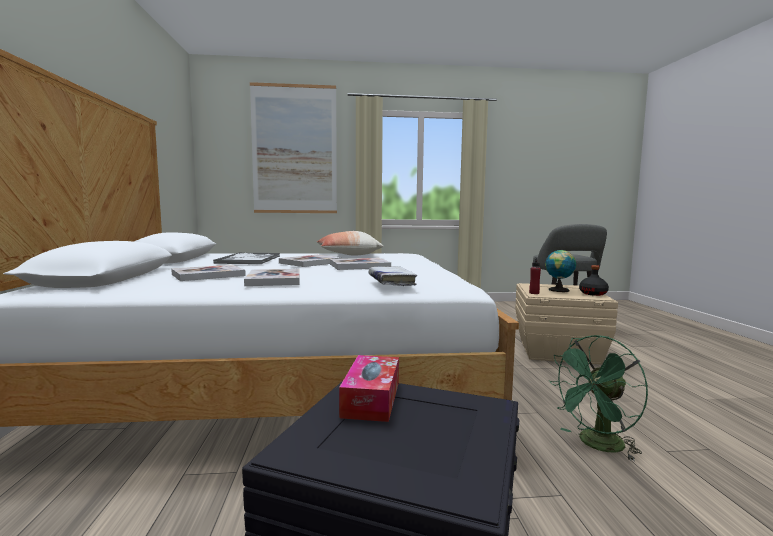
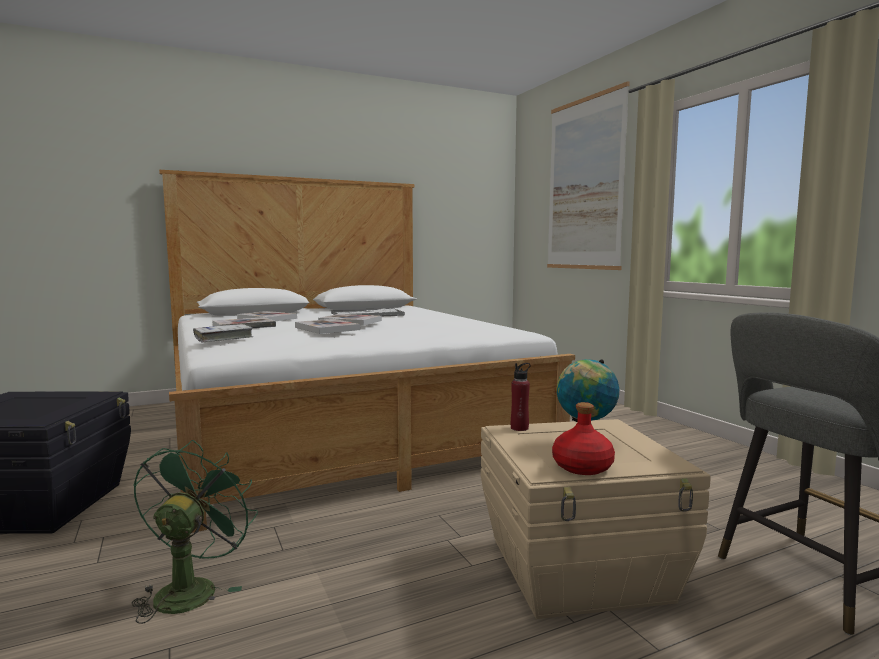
camera: 70 degrees right, 0 degrees up
(348, 255) = (451, 323): pillow -> none
(371, 399) = (73, 398): tissue box -> none
(593, 293) = (583, 467): black bottle -> red bottle
(596, 445) = (191, 588): green fan -> green fan turned 60 degrees clockwise

